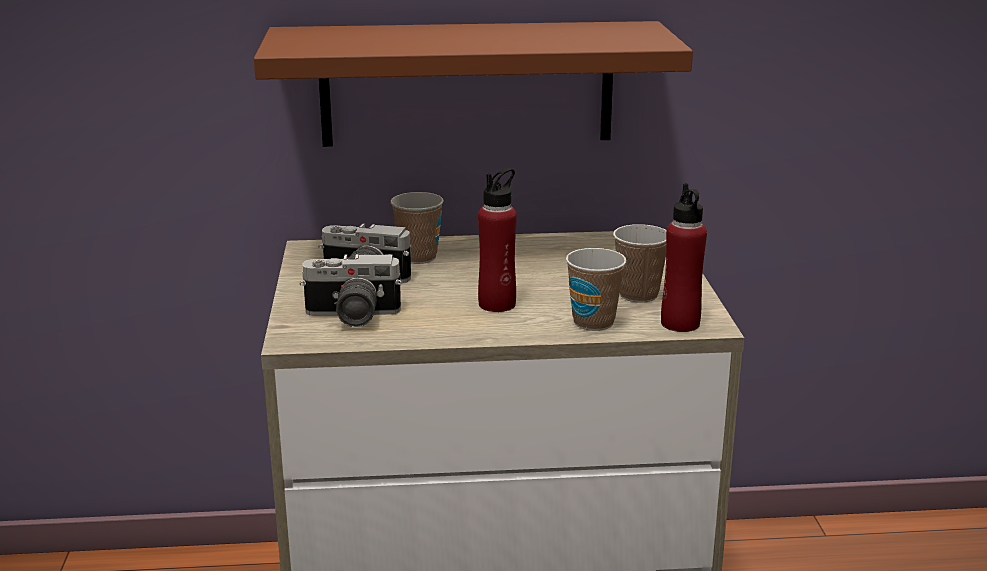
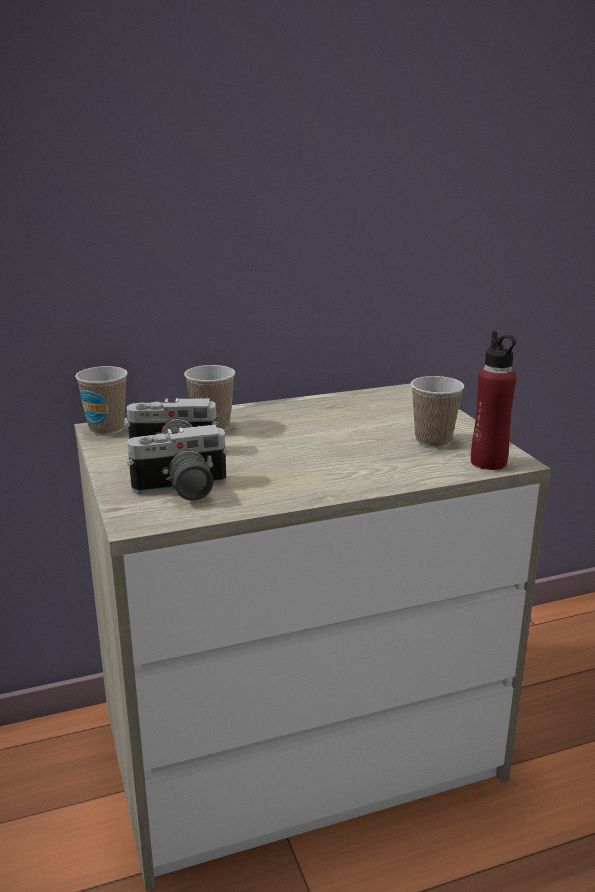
camera: 15 degrees left, 0 degrees up
(467, 84) = (238, 261): brown shelf -> none
(497, 304) = (314, 463): red bottle -> none
(593, 322) = (413, 470): cup -> cup (106, 429)

